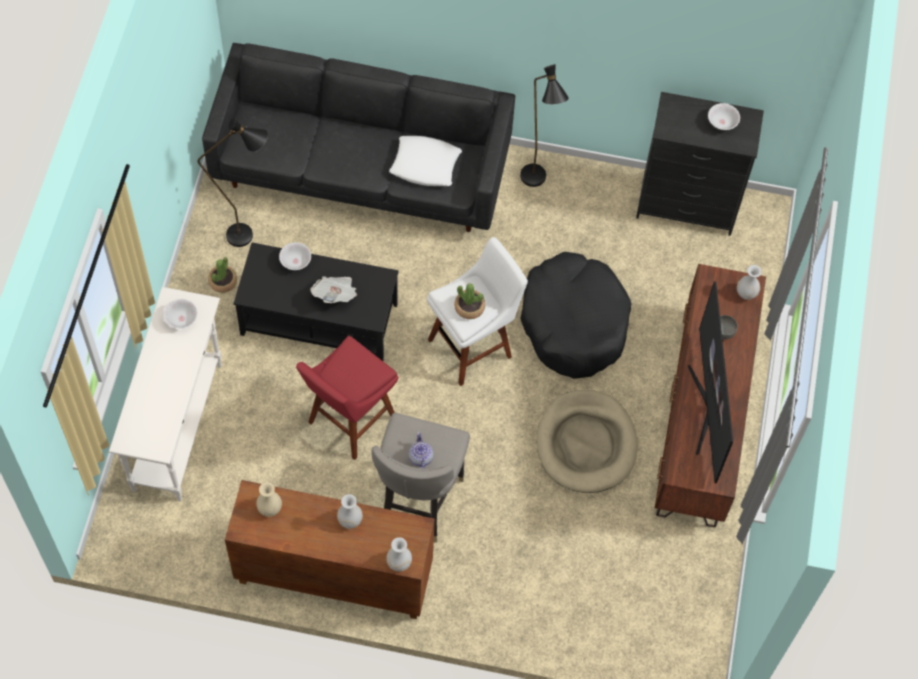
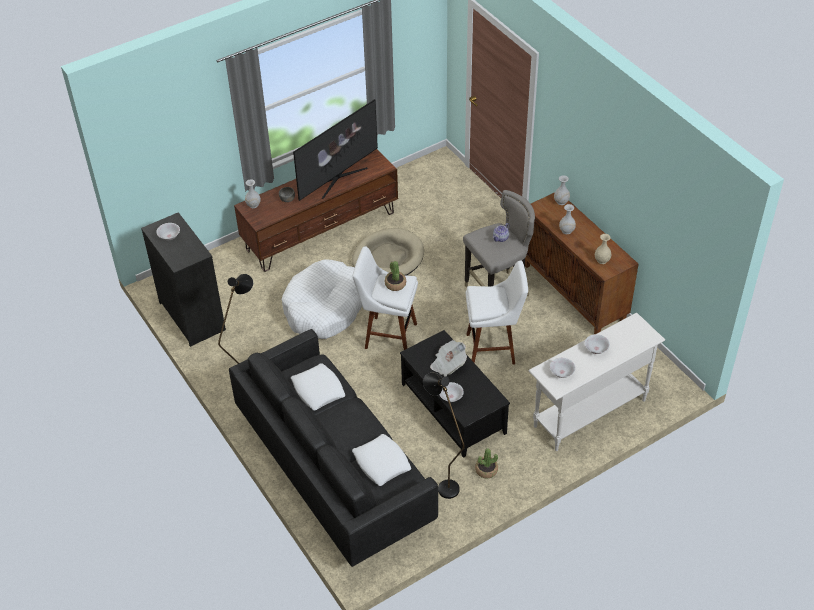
camera: 130 degrees left, 15 degrees down
(171, 376) = (596, 349): none -> white bowl
(288, 145) = (381, 463): none -> white pillow
(349, 423) = (494, 348): red stool -> white stool
(574, 323) = (324, 308): black dog bed -> white dog bed

